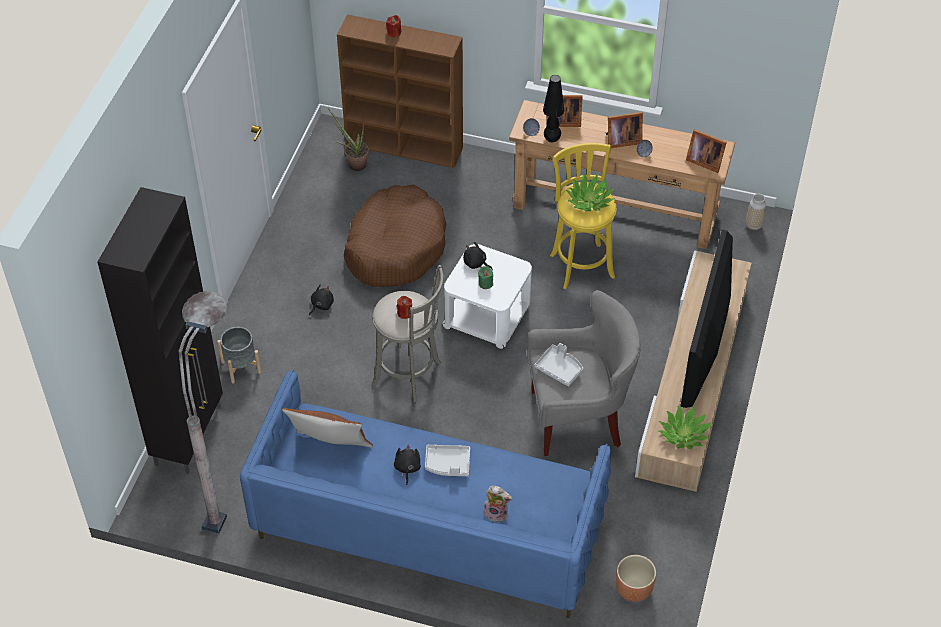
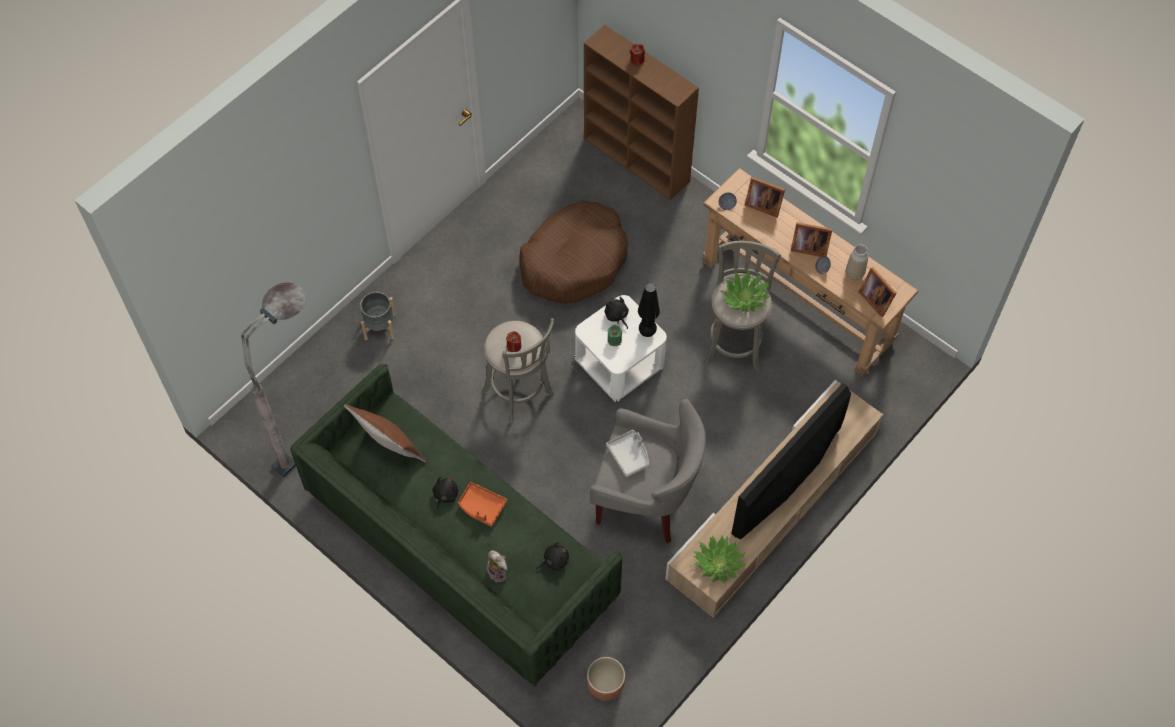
camera: 25 degrees right, 10 degrees up
(189, 435) = (305, 374): black cabinet -> none
(321, 305) = (479, 293): black plush toy -> black plush toy (554, 560)
(354, 163) = (581, 160): potted plant -> none
(428, 525) = (460, 546): blue sofa -> green sofa
(448, 464) = (481, 507): grey tray -> orange tray
(552, 139) = (742, 220): black table lamp -> black table lamp (647, 332)
(581, 263) = (734, 344): yellow stool -> grey stool
(753, 225) = (922, 369): vase -> vase (854, 273)

